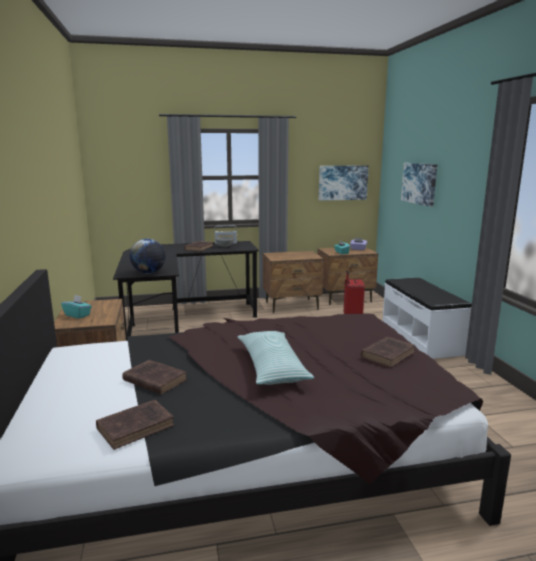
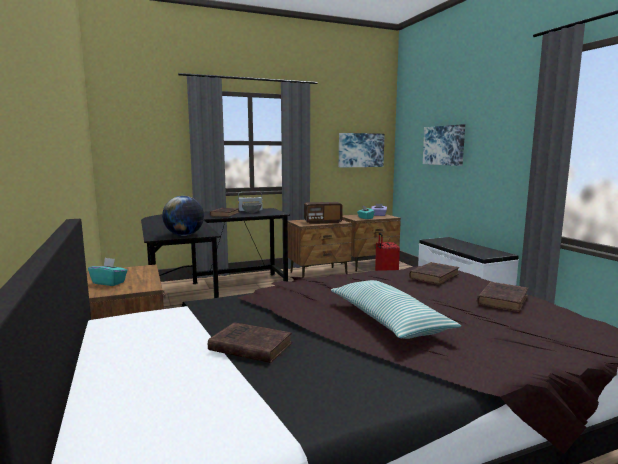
camera: 10 degrees left, 5 degrees down
(137, 426) = (263, 408): brown book -> brown book (434, 276)
(295, 256) = (322, 222): none -> radio

